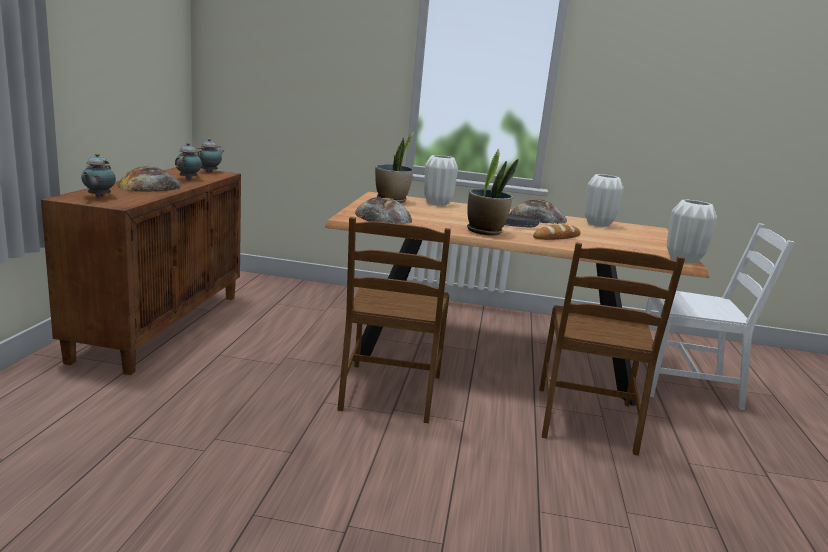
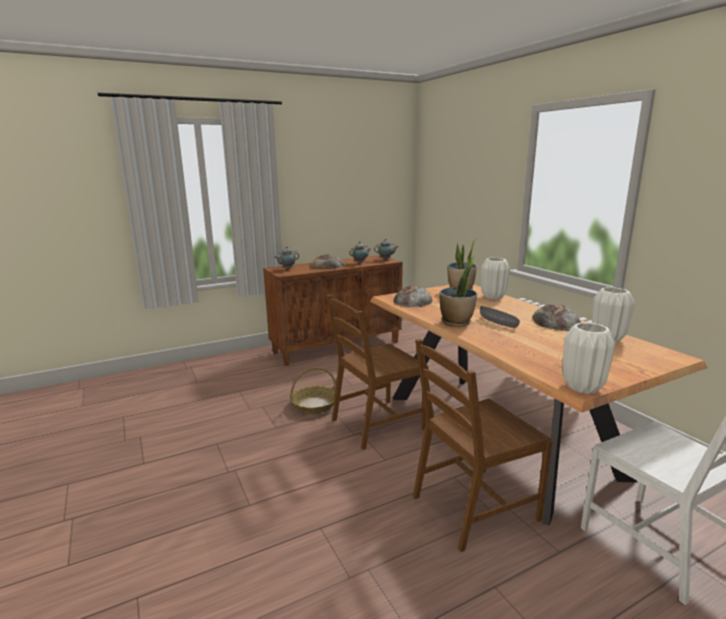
camera: 55 degrees right, 0 degrees up
(282, 404) = (314, 405): none -> basket
(556, 237) = (509, 339): bread -> none

